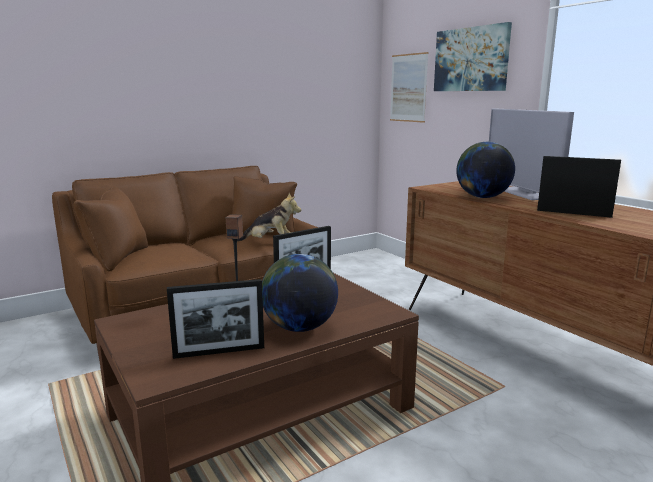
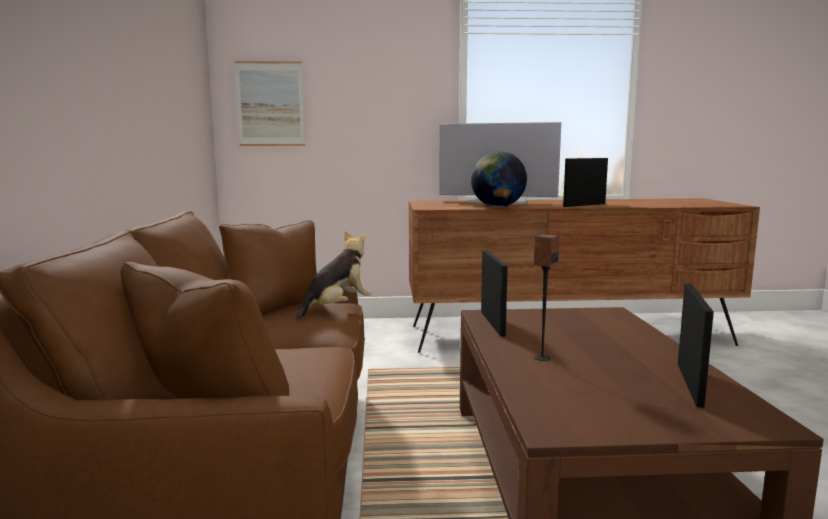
camera: 60 degrees left, 5 degrees down
(299, 327) = (633, 344): globe -> none
(471, 59) = (369, 74): picture -> none

